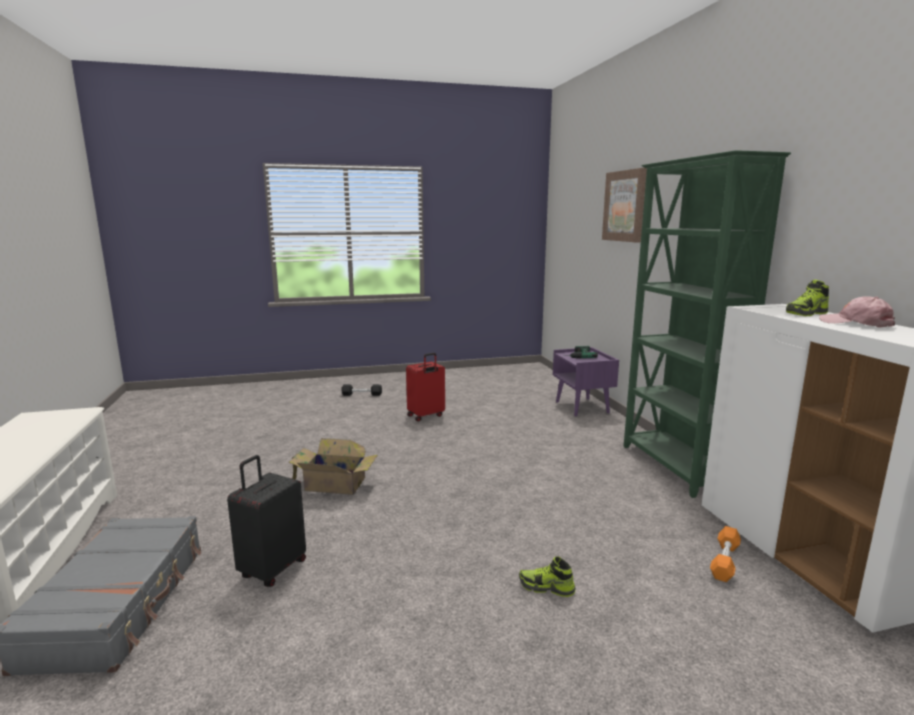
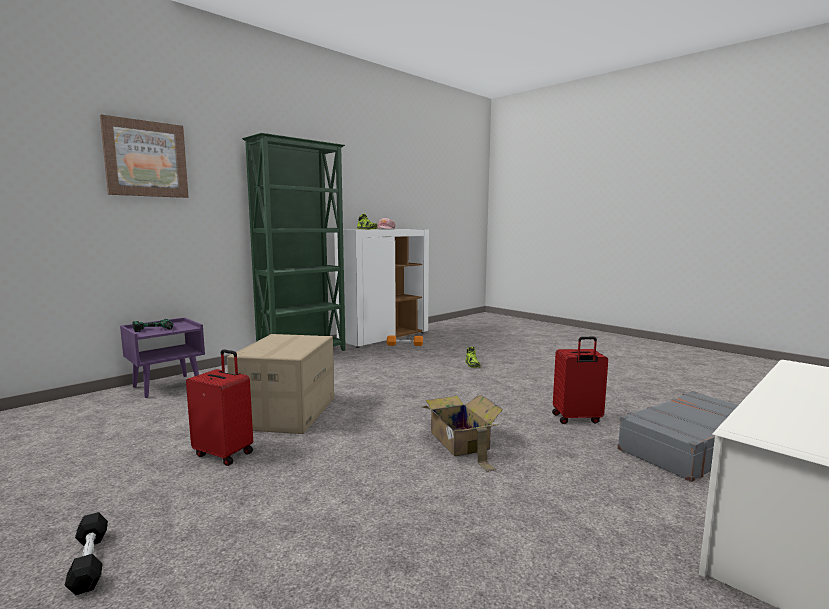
camera: 120 degrees left, 5 degrees down
(272, 569) = (576, 419): black suitcase -> red suitcase
(475, 437) = (286, 412): none -> cardboard box

